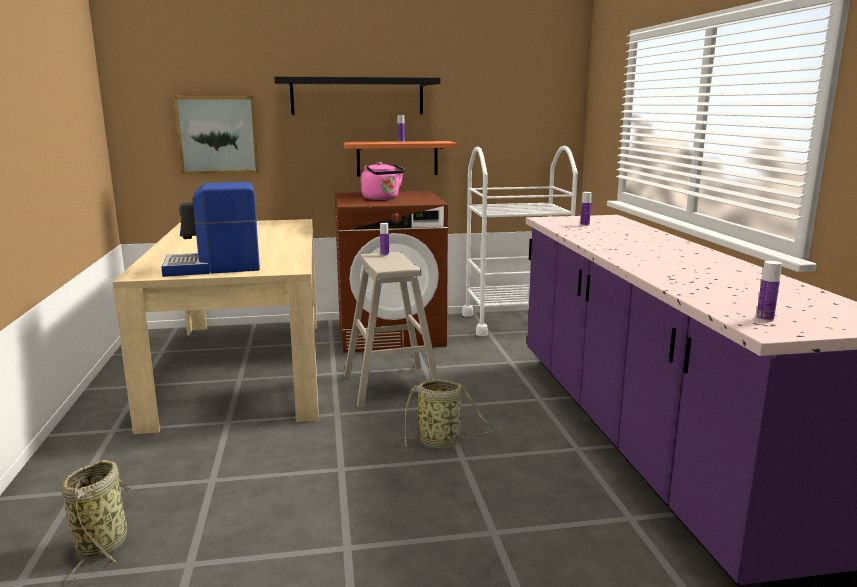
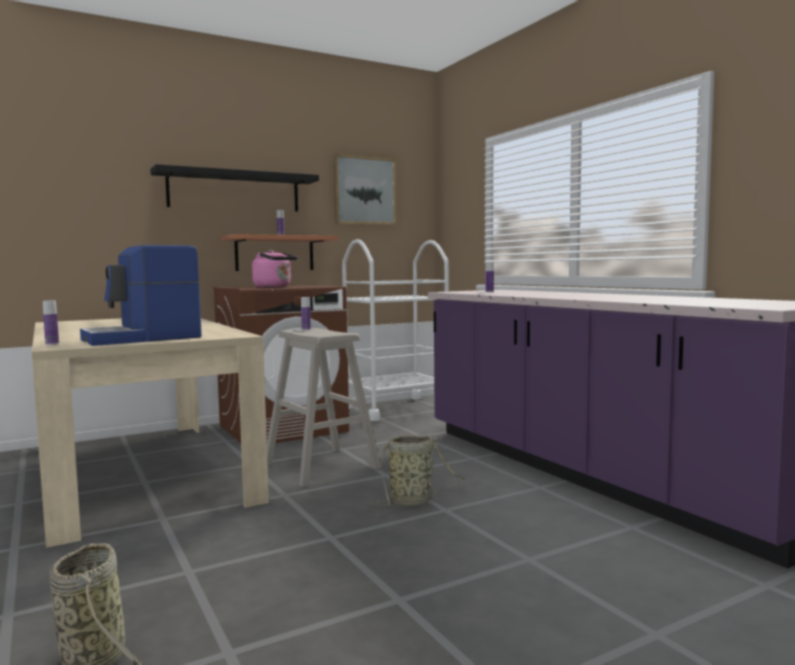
camera: 20 degrees left, 10 degrees down
(218, 135) = (84, 225): picture -> picture (364, 191)
(764, 319) = (752, 305): bottle -> bottle (52, 344)

